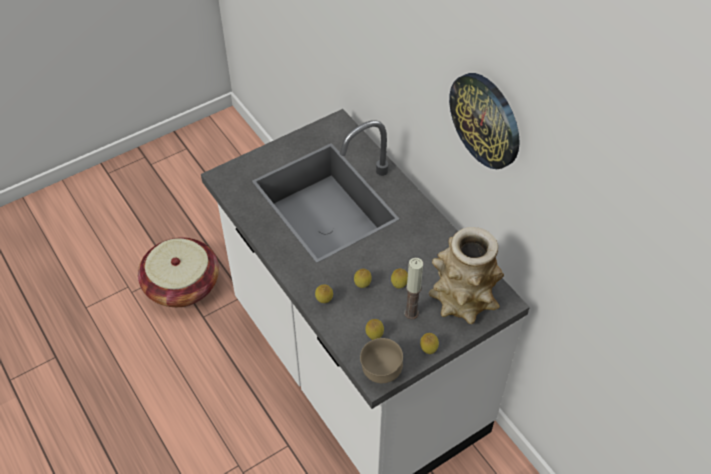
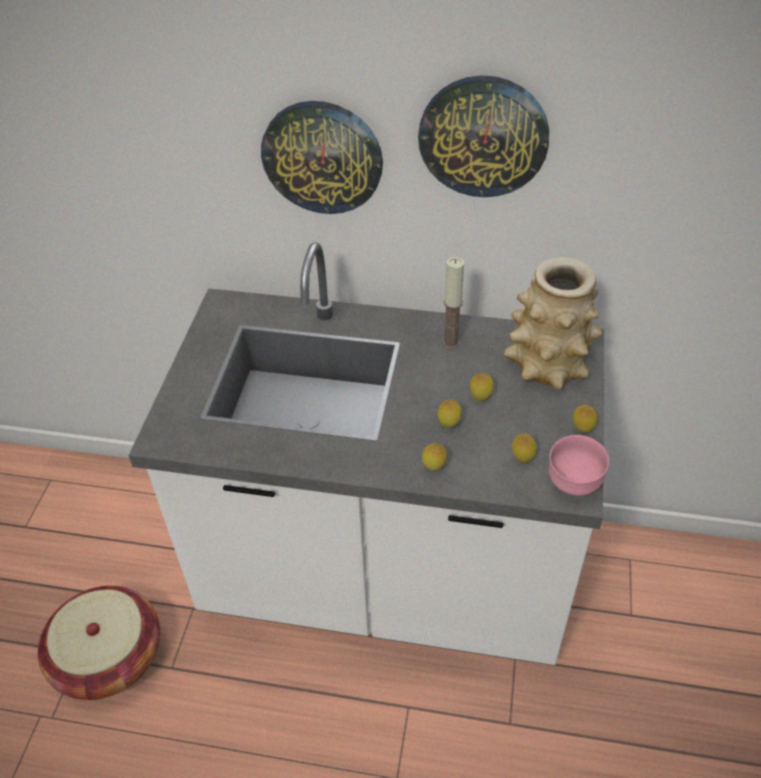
camera: 45 degrees left, 5 degrees down
(381, 372) = (573, 484): brown bowl -> pink bowl
(408, 70) = (322, 157): none -> wall clock
(411, 313) = (524, 412): candle -> candle (451, 343)

